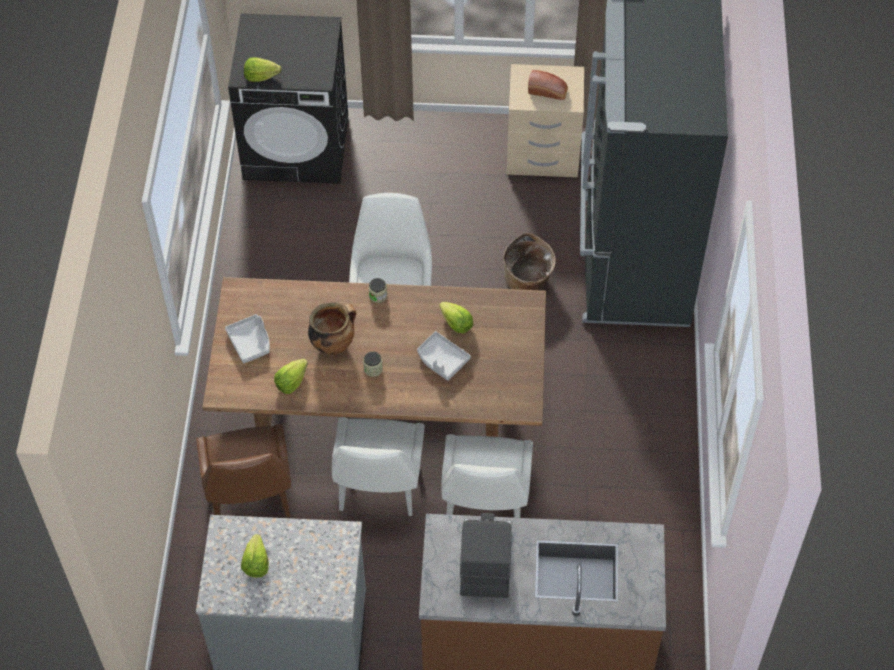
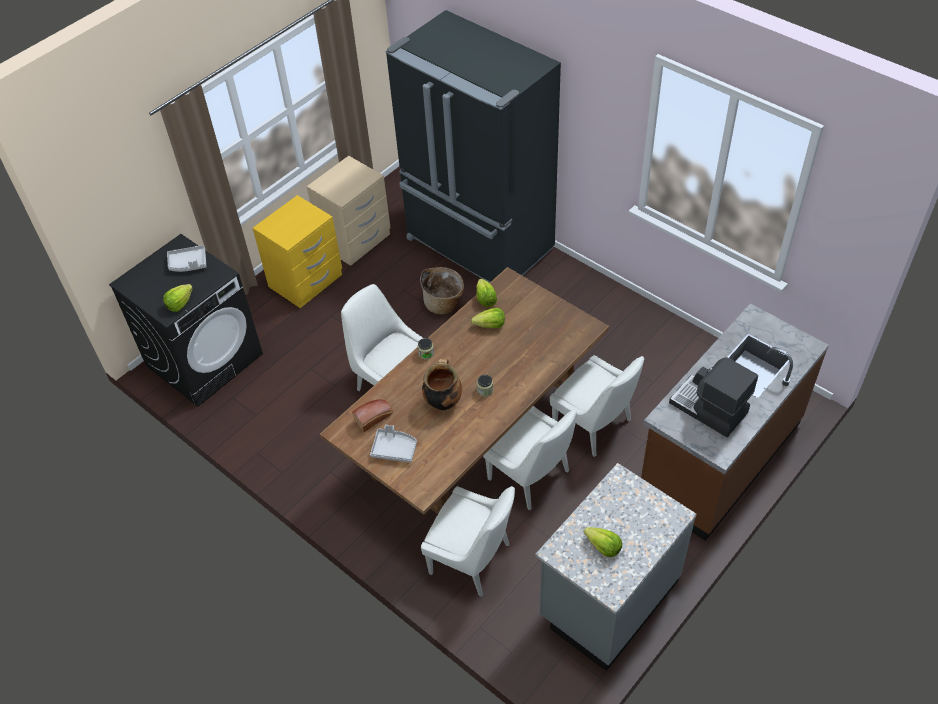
camera: 50 degrees left, 5 degrees down
(250, 498) = (473, 560): brown chair -> white chair
(291, 382) = (452, 443): lettuce -> lettuce (485, 299)
(442, 360) = (512, 349): grey tray -> grey tray (188, 263)
(454, 154) = (306, 281): none -> yellow nightstand
(548, 91) = (349, 181): bread -> bread (374, 417)

